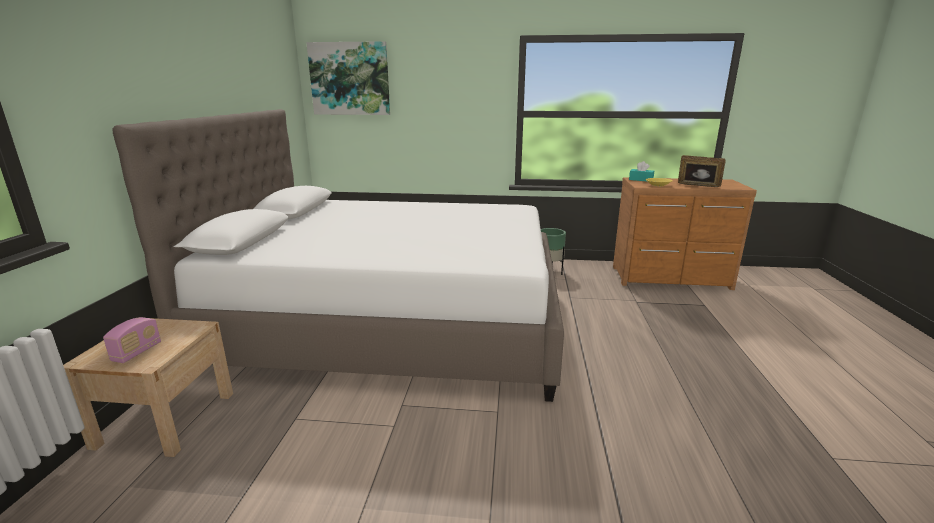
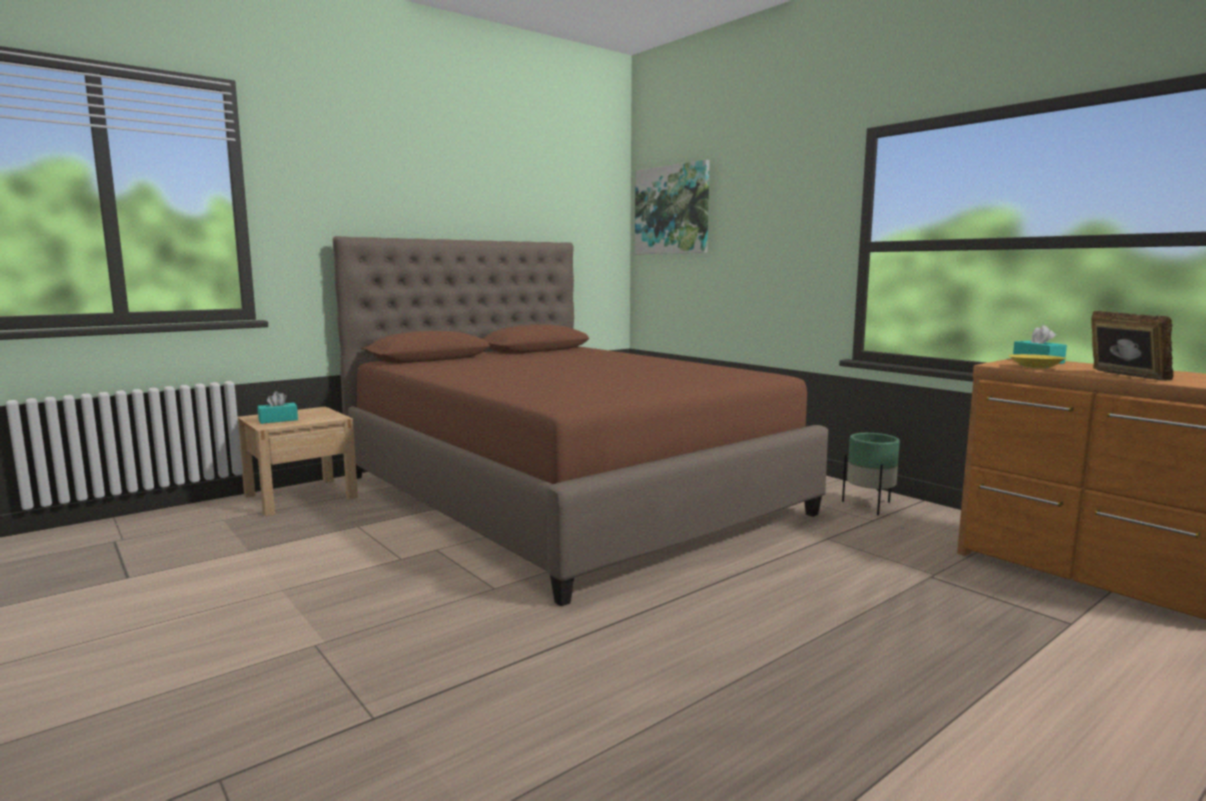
camera: 45 degrees right, 10 degrees down
(137, 352) = (278, 420): radio -> turquoise tissue box
(393, 321) = (566, 494): white bed -> brown bed

